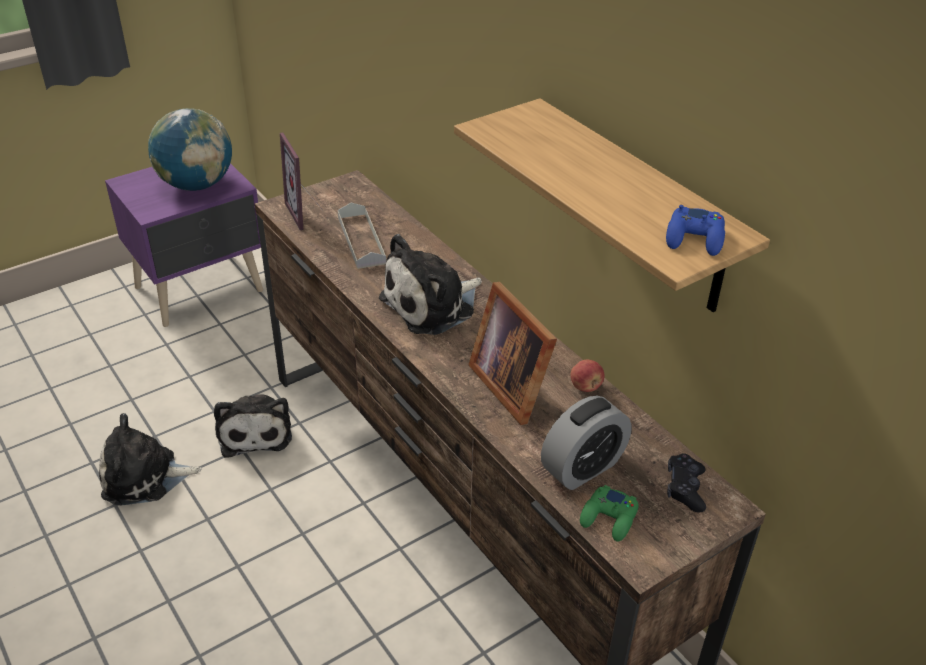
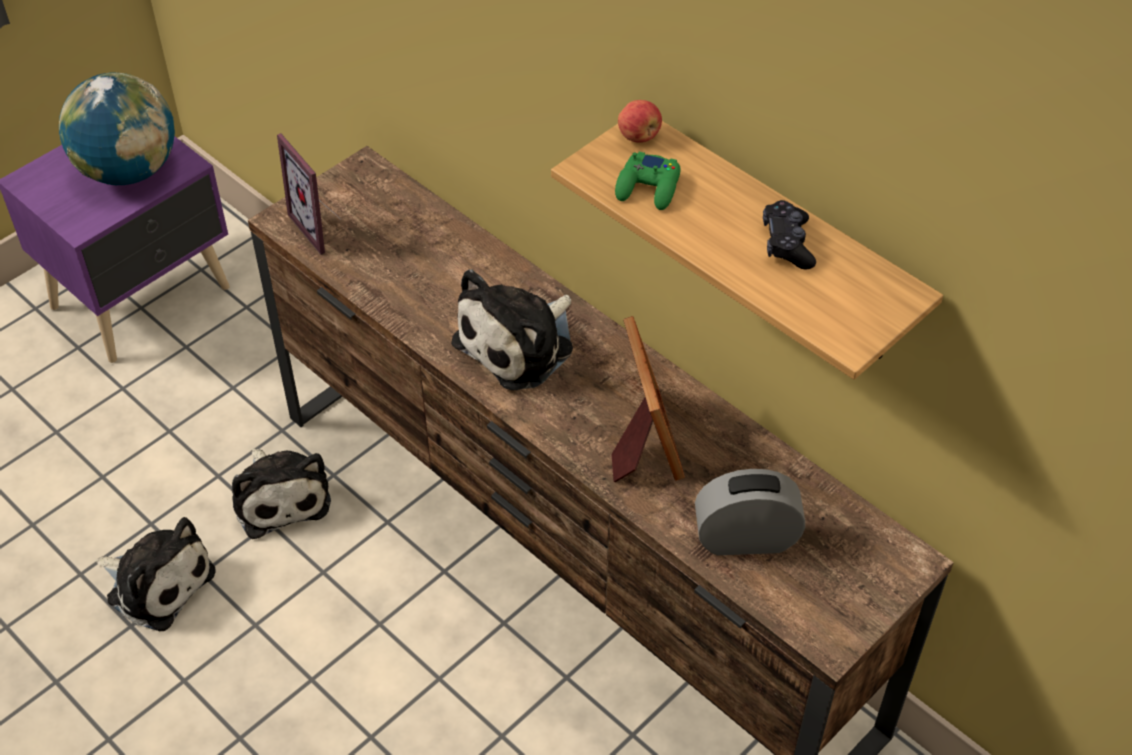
camera: 10 degrees left, 10 degrees up
(145, 477) = (157, 582): plush toy -> plush toy turned 135 degrees counterclockwise
(361, 240) = (404, 258): grey tray -> none
(512, 384) = (642, 441): picture frame -> picture frame turned 150 degrees counterclockwise
(583, 467) = (745, 539): alarm clock -> alarm clock turned 135 degrees counterclockwise
(586, 387) = (727, 431): apple -> apple (639, 136)
(609, 518) = (787, 597): green game controller -> green game controller (648, 188)
(685, 488) = (862, 546): black game controller -> black game controller (787, 243)
(695, 238) = (863, 306): blue game controller -> none

